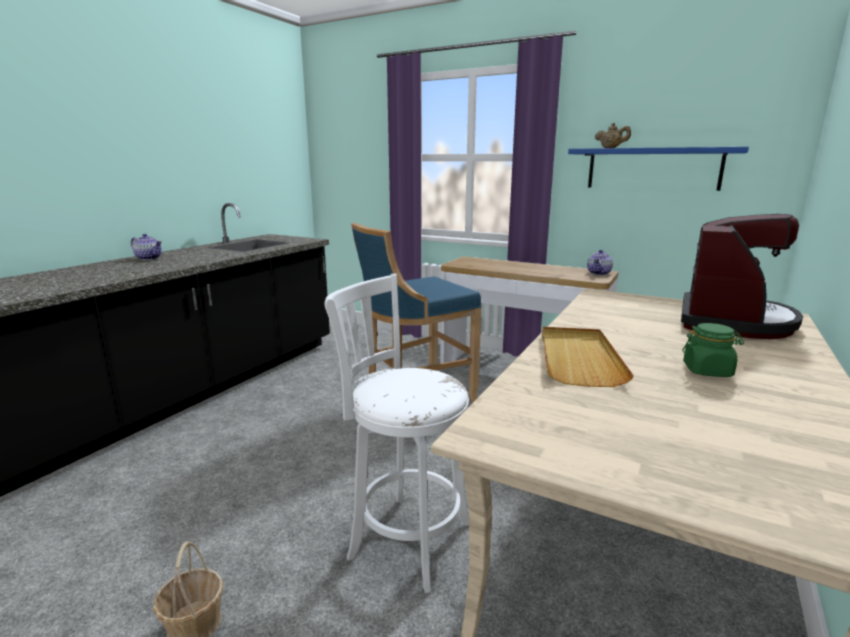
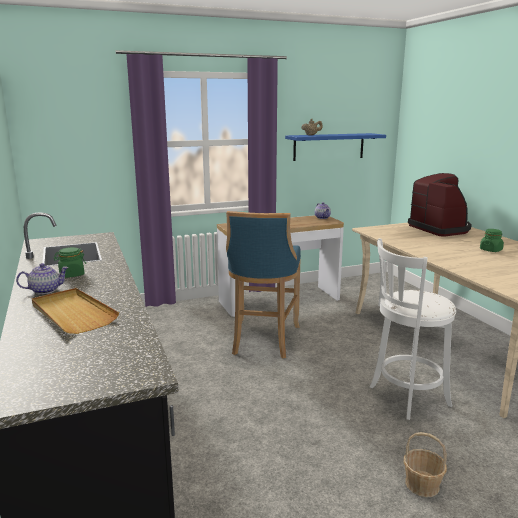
camera: 50 degrees left, 0 degrees up
(194, 254) = (71, 275): none -> green jar
(578, 358) = (457, 260): beige tray -> beige tray (72, 313)

